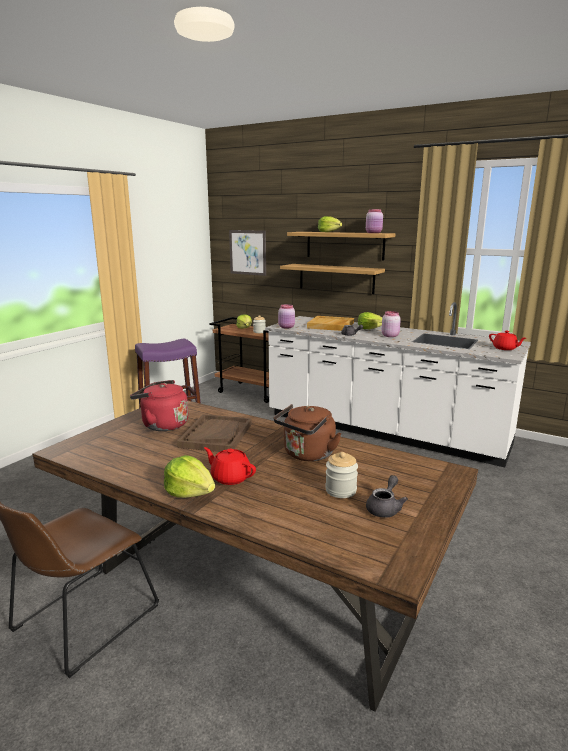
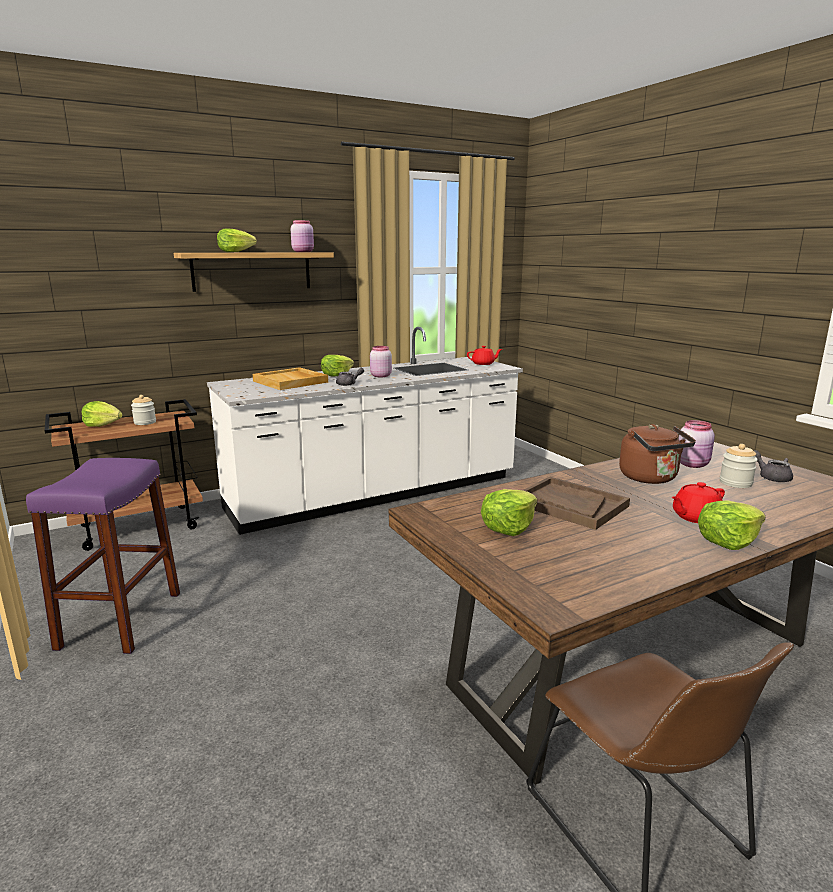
camera: 60 degrees left, 0 degrees up
(162, 425) = (508, 527): red kettle -> lettuce
(247, 252) = (65, 292): picture -> none
(287, 327) = (255, 395): pink jar -> pink jar (693, 464)
(336, 278) = (244, 319): shelf -> none

